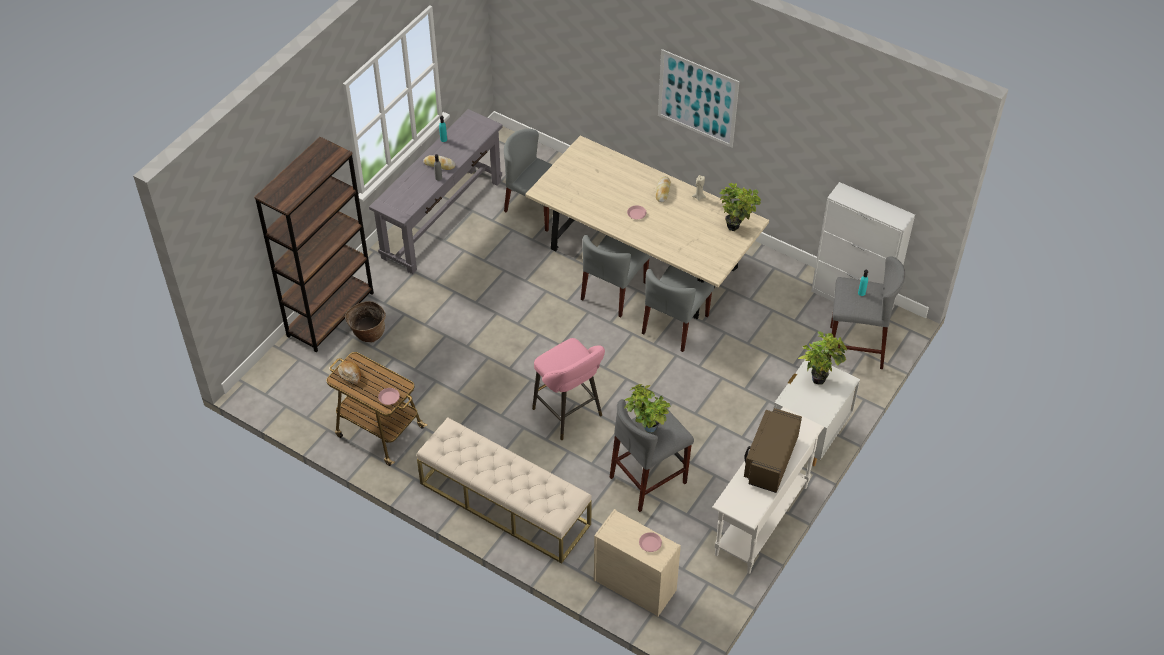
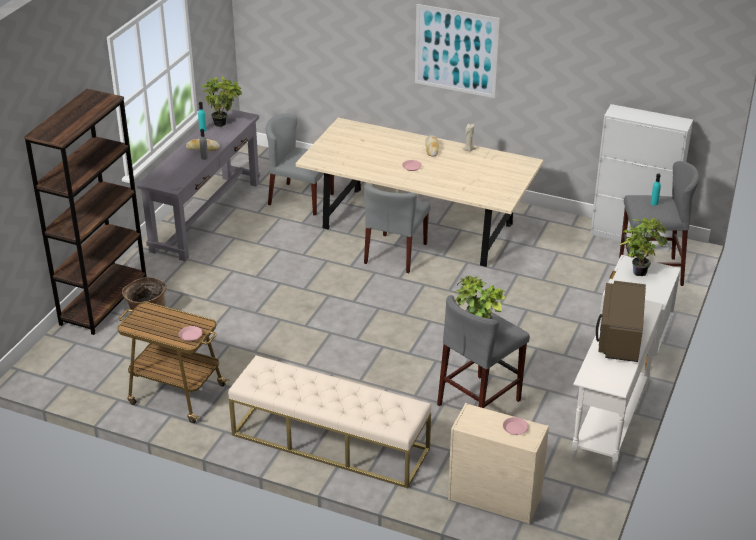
camera: 10 degrees left, 15 degrees down
(350, 374) = (143, 320): bread -> none
(569, 414) = (379, 357): pink stool -> none
(675, 325) = (465, 273): grey chair -> none
(736, 226) = (513, 167): potted plant -> potted plant (223, 124)

